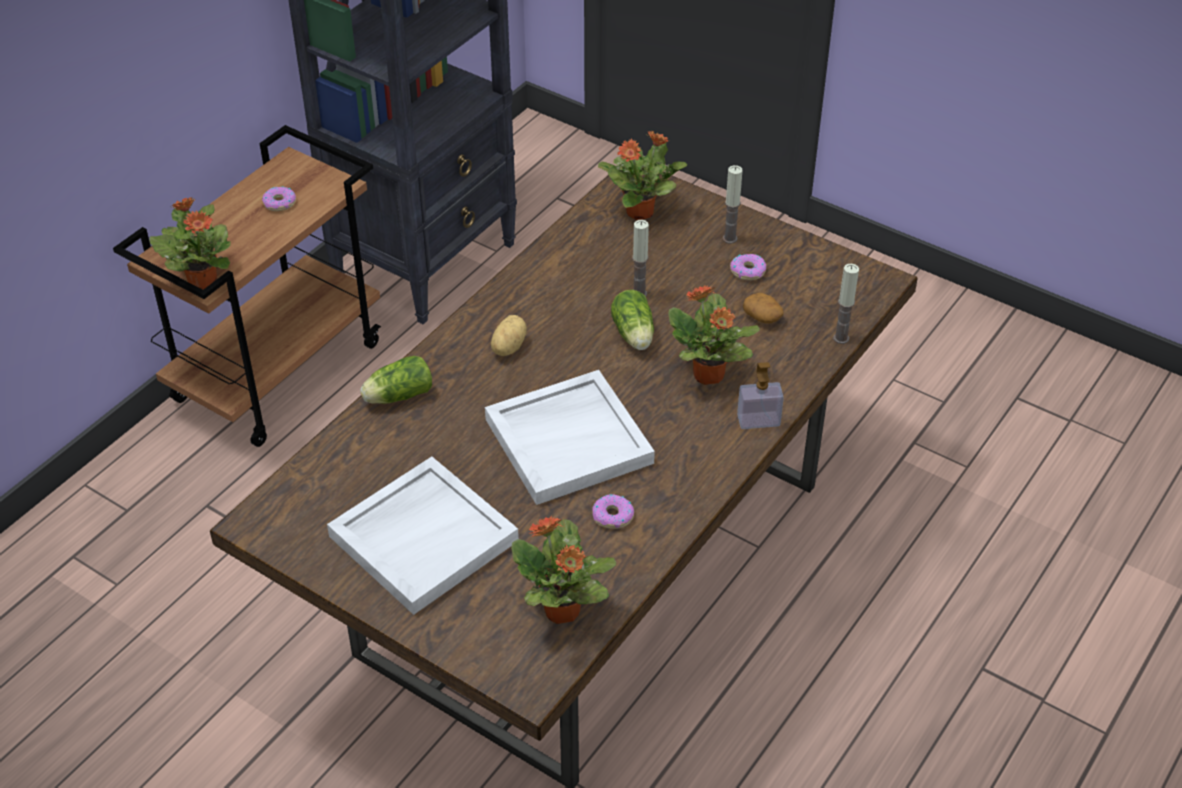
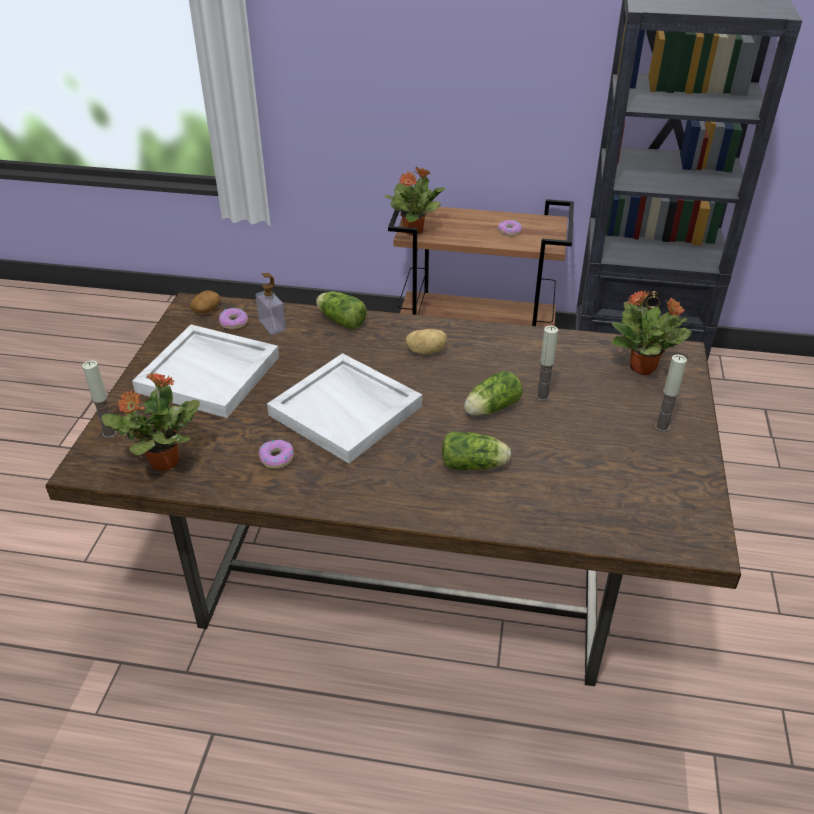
camera: 65 degrees right, 5 degrees down
(709, 376) = (475, 465): potted plant -> lettuce
(748, 271) = (630, 450): donut -> donut (234, 322)
(758, 420) = (441, 512): soap dispenser -> soap dispenser (272, 325)
(762, 317) = (577, 477): potato -> potato (206, 310)
(841, 338) = (595, 539): candle -> candle (109, 433)

